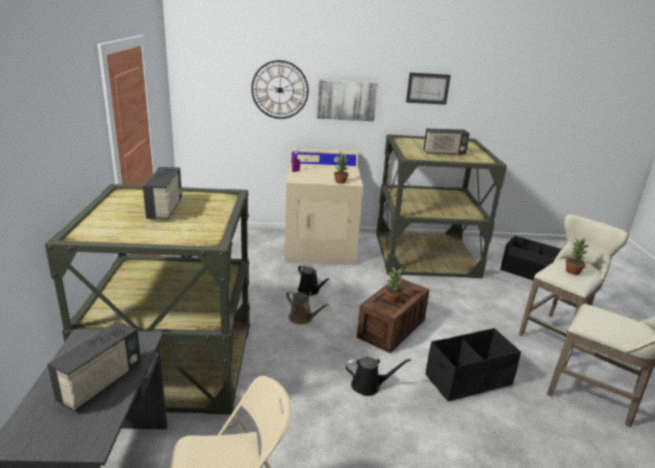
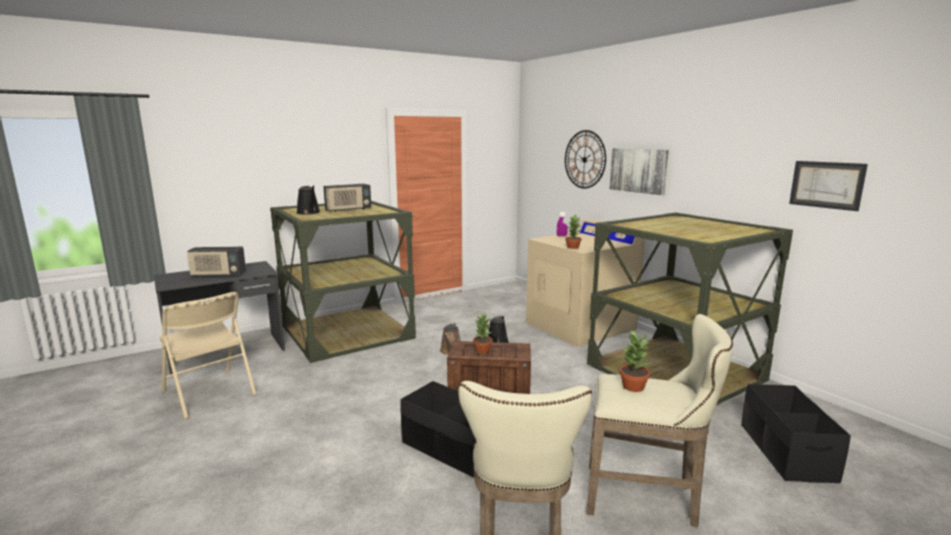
camera: 60 degrees right, 10 degrees down
(369, 386) = (388, 400): black watering can -> black watering can (309, 213)
(427, 88) = (725, 155): picture -> picture (826, 185)
(444, 153) = (676, 229): radio -> none

